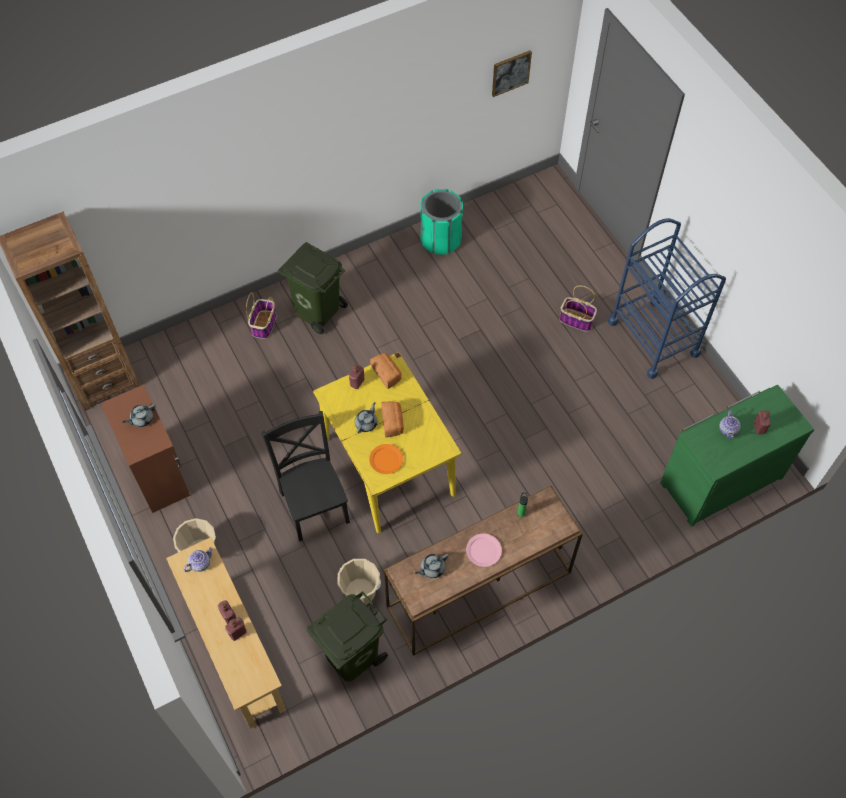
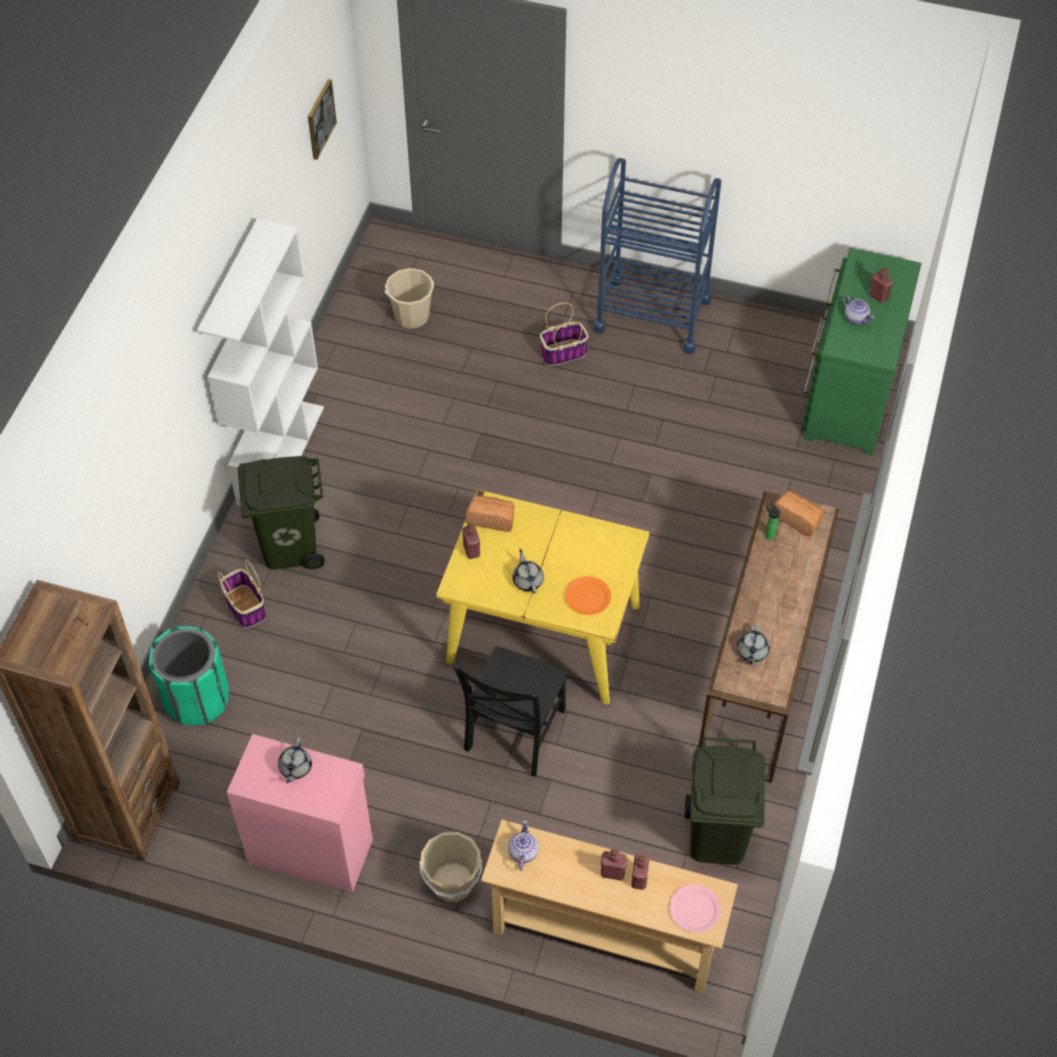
camera: 45 degrees left, 5 degrees down
(158, 473) = (310, 849): brown cabinet -> pink cabinet
(314, 504) = (513, 733): black chair -> black chair turned 90 degrees counterclockwise
(360, 592) = (656, 772): beige bucket -> beige bucket (411, 316)
(367, 258) = (280, 454): none -> white bookcase
(392, 423) = (552, 558): bread -> bread (797, 519)
(441, 239) = (338, 377): green trash can -> green trash can (196, 698)
(483, 550) = (777, 596): pink plate -> pink plate (694, 909)

